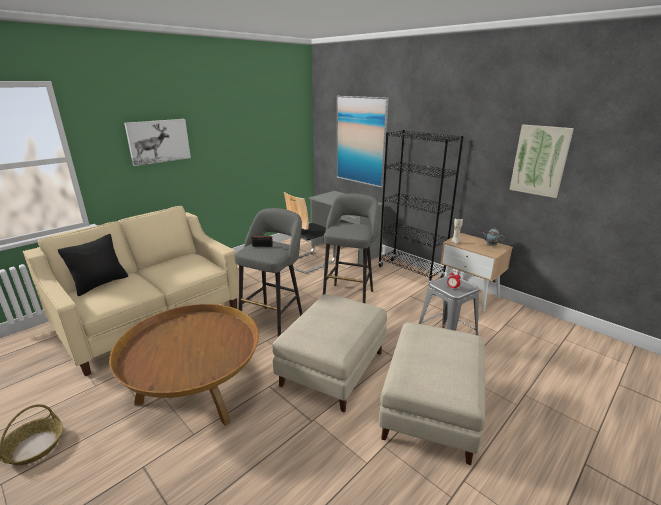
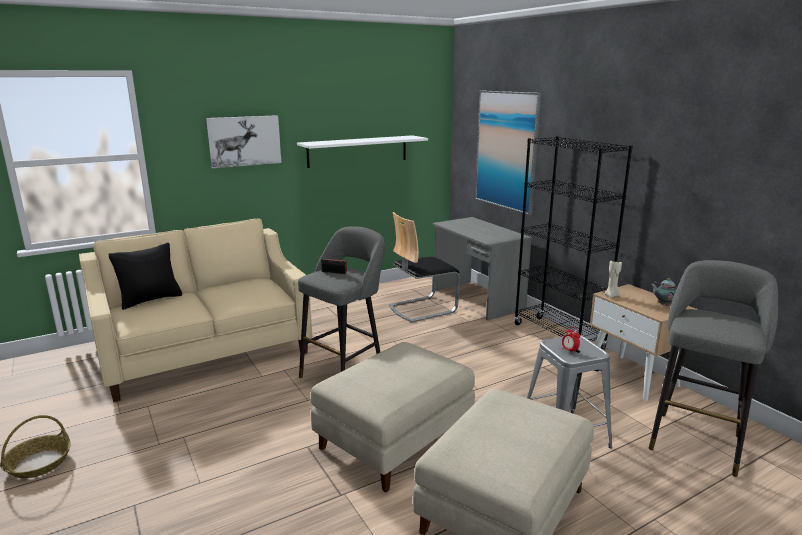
camera: 15 degrees right, 5 degrees down
(197, 391) = (222, 438): brown coffee table -> none
(248, 145) = (358, 151): none -> white shelf
(349, 295) = (457, 356): grey stool -> grey stool (696, 439)
(540, 160) = (735, 183): picture -> none

